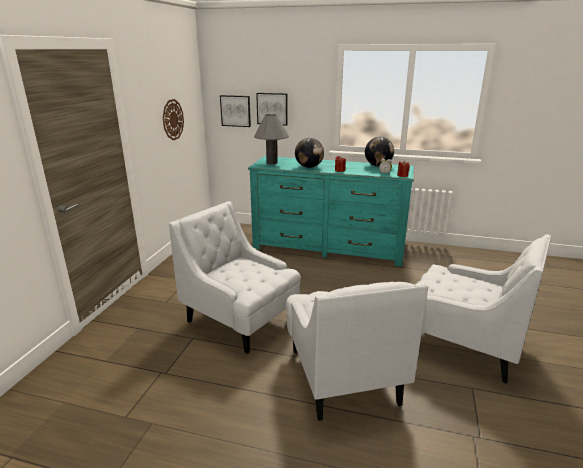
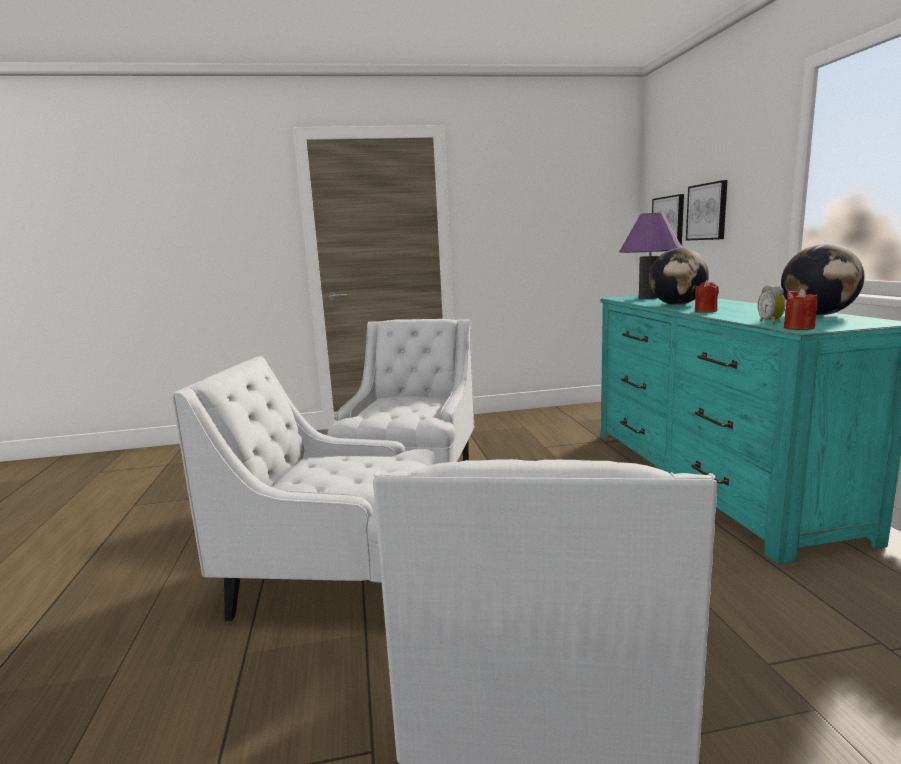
camera: 65 degrees right, 10 degrees down
(172, 119) = (552, 230): wall clock -> none
(272, 163) = (648, 297): grey table lamp -> purple table lamp
(342, 374) = (338, 580): white armchair -> white armchair turned 45 degrees clockwise

